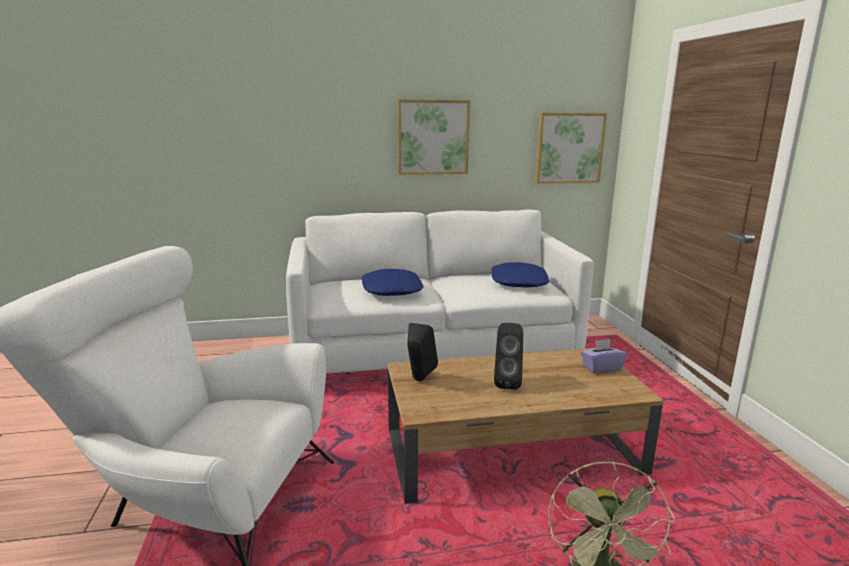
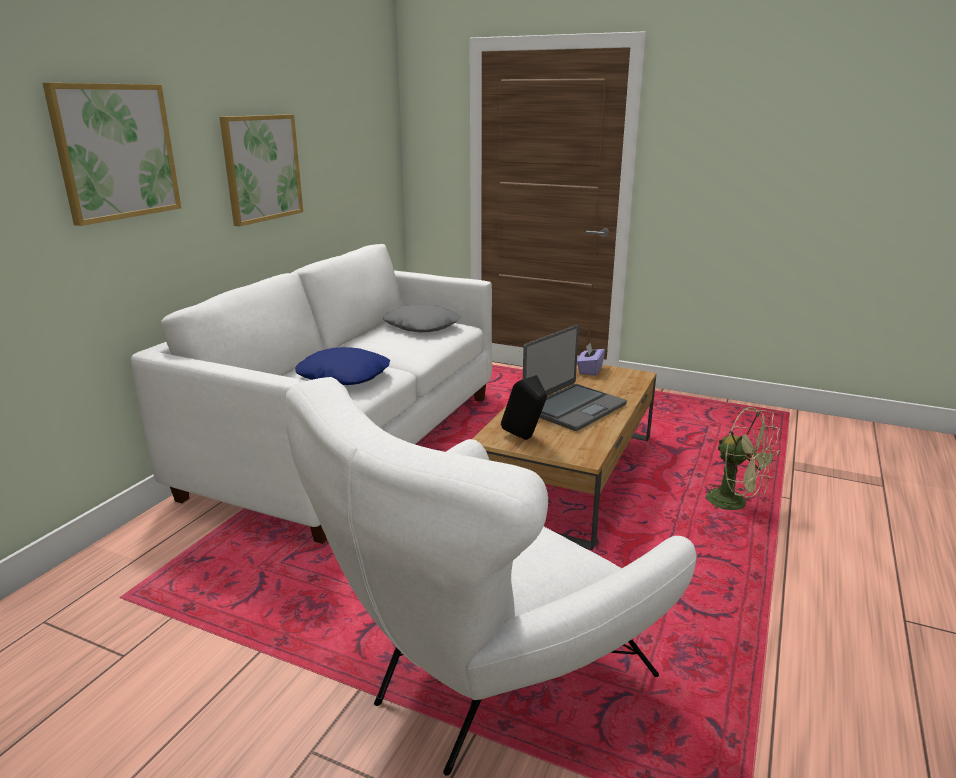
camera: 55 degrees left, 5 degrees up
(507, 383) = (573, 408): black speaker -> laptop
(519, 282) = (422, 326): blue pillow -> grey pillow
(569, 148) = (372, 167): picture -> picture (116, 152)

